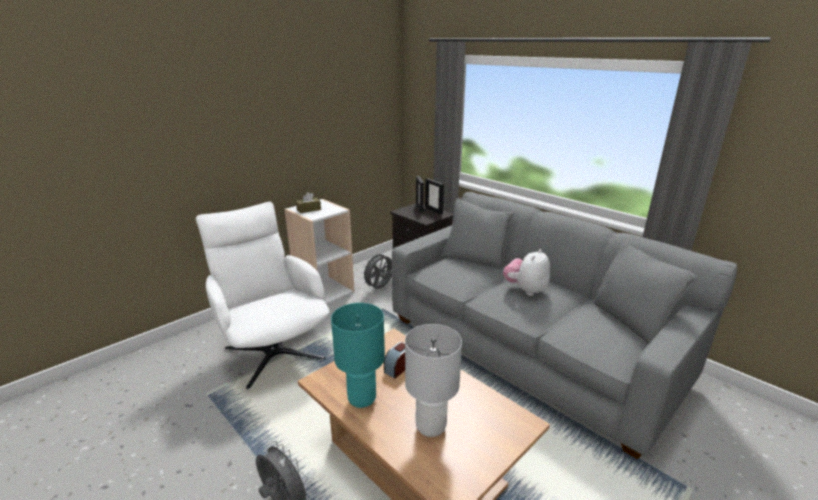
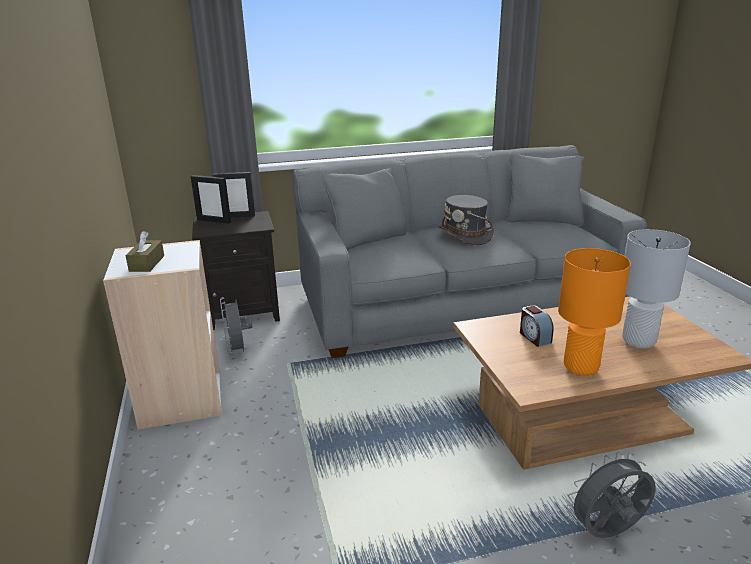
camera: 60 degrees left, 0 degrees up
(273, 352) = (293, 487): white armchair -> none
(362, 400) = (580, 369): turquoise table lamp -> orange table lamp
(525, 290) = (465, 235): plush toy -> grey hat

